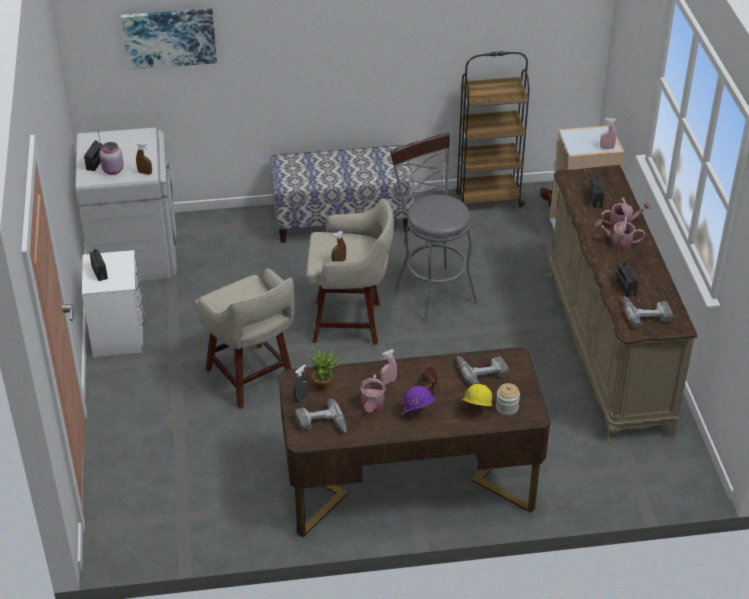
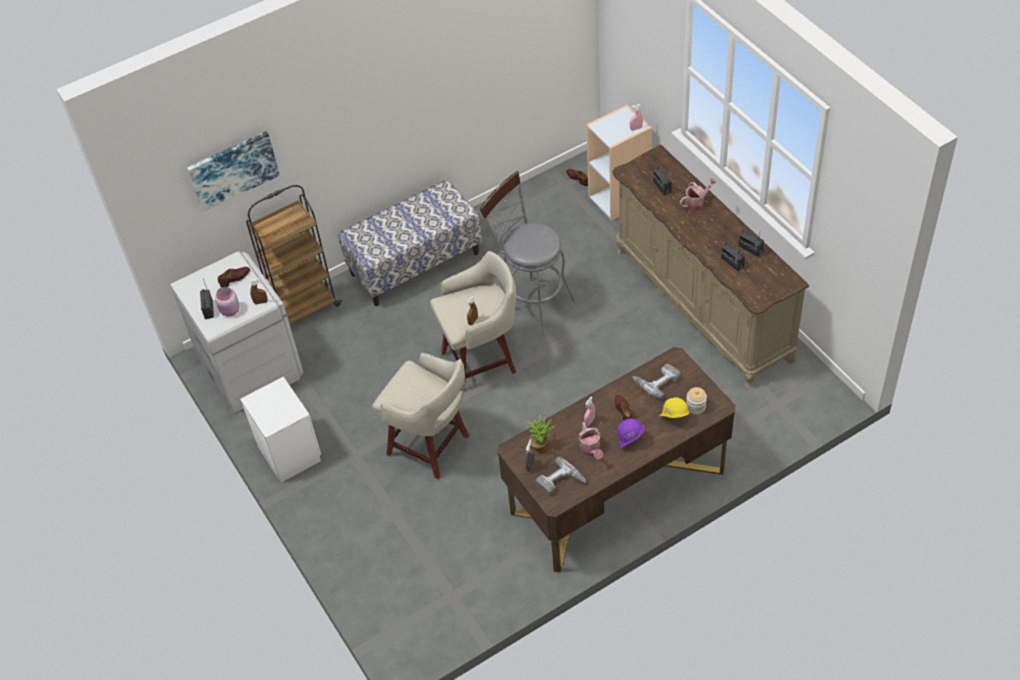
camera: 20 degrees left, 10 degrees up
(99, 272) = (267, 411): radio -> radio (750, 249)
(136, 147) = (235, 278): none -> brown shoe
(488, 200) = (528, 197): brown cart -> brown cart (306, 309)
(618, 243) = (702, 222): watering can -> none
(645, 313) = (760, 280): power drill -> none

